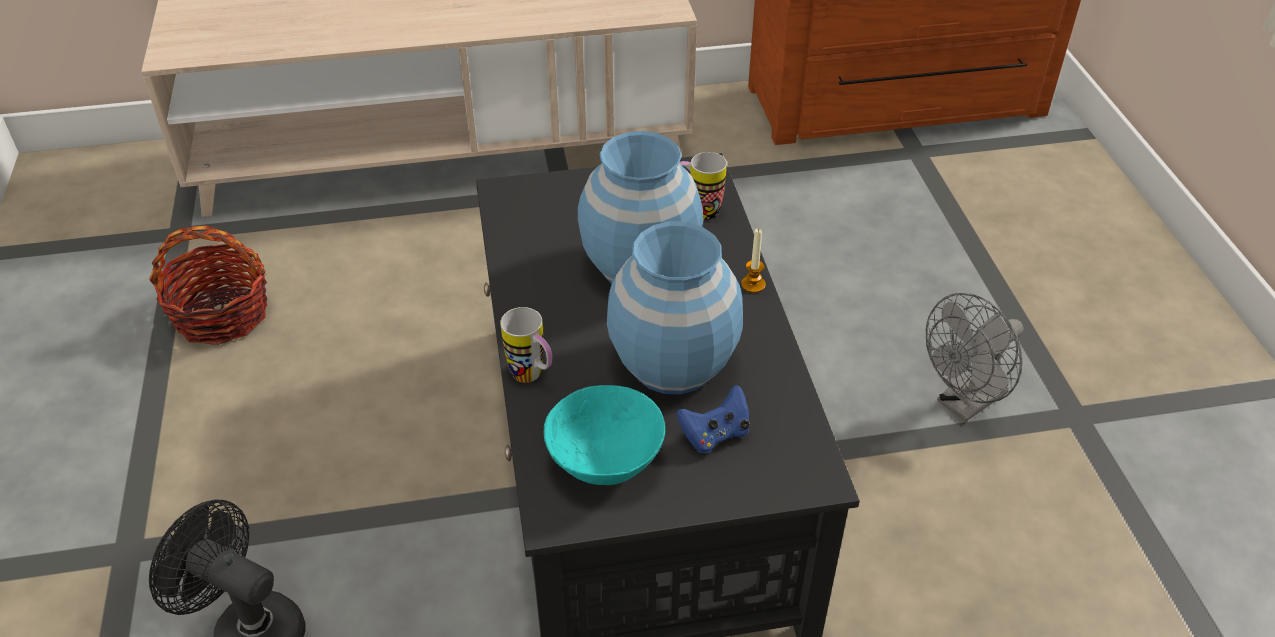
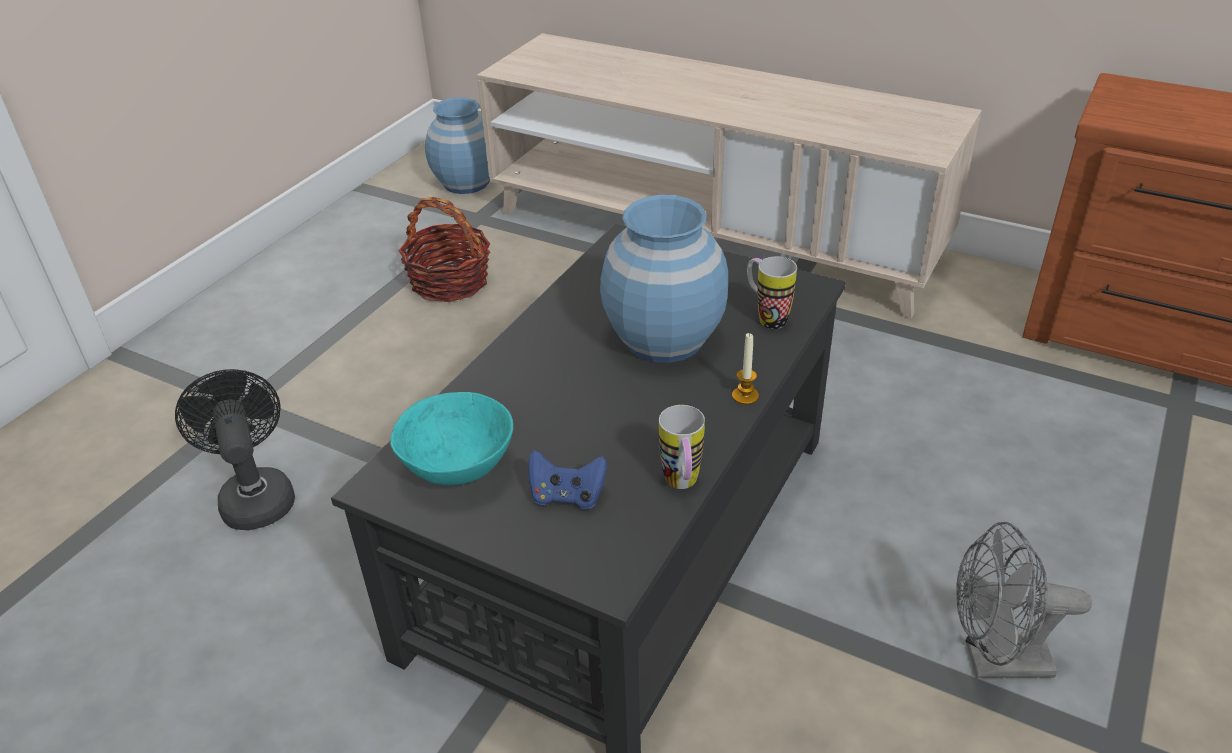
camera: 40 degrees right, 5 degrees down
(532, 377) = (484, 379): mug -> mug (682, 486)
(672, 363) = (600, 423): blue vase -> blue vase (466, 182)

